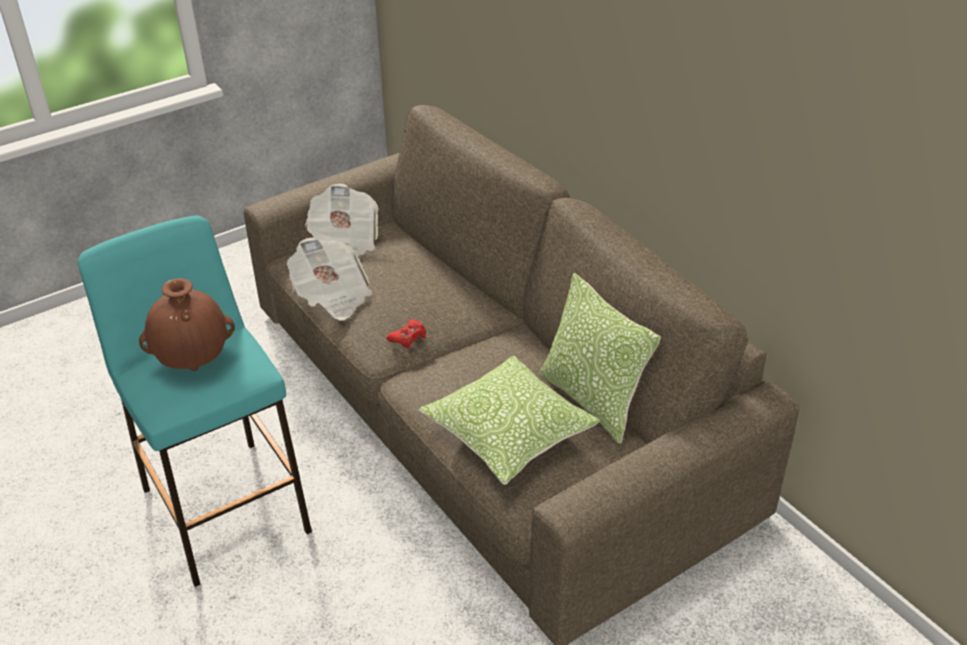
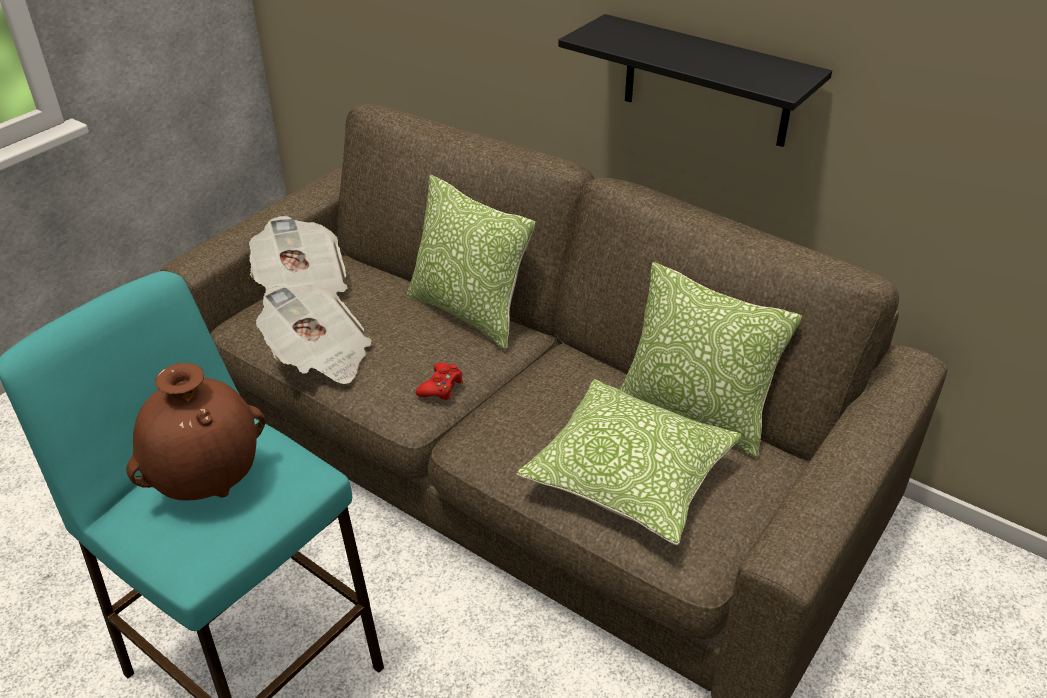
camera: 20 degrees left, 0 degrees up
(461, 286) = (468, 312): none -> pillow
(651, 137) = (706, 82): none -> black shelf

